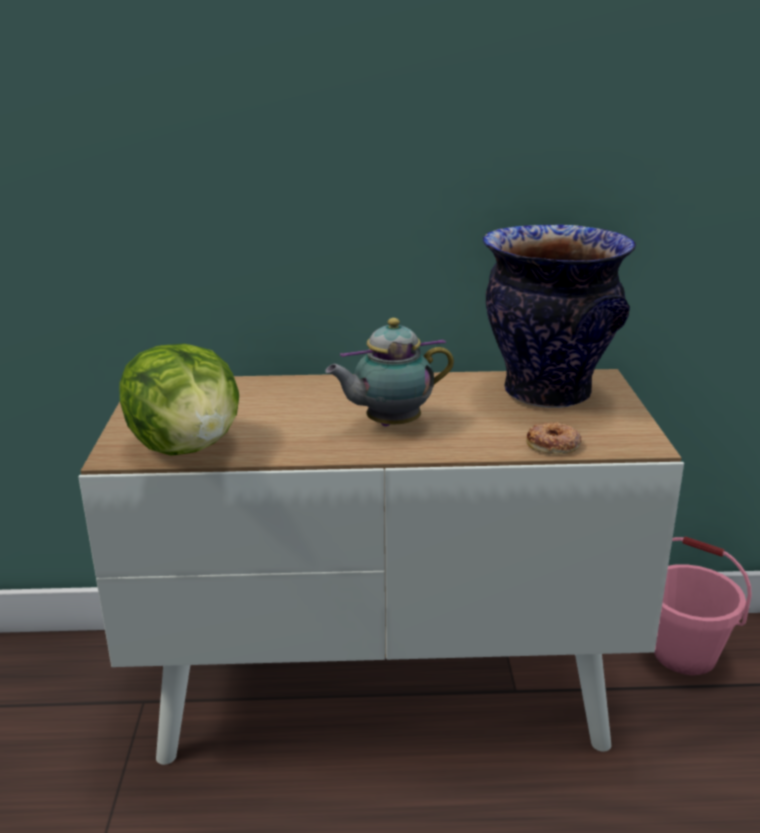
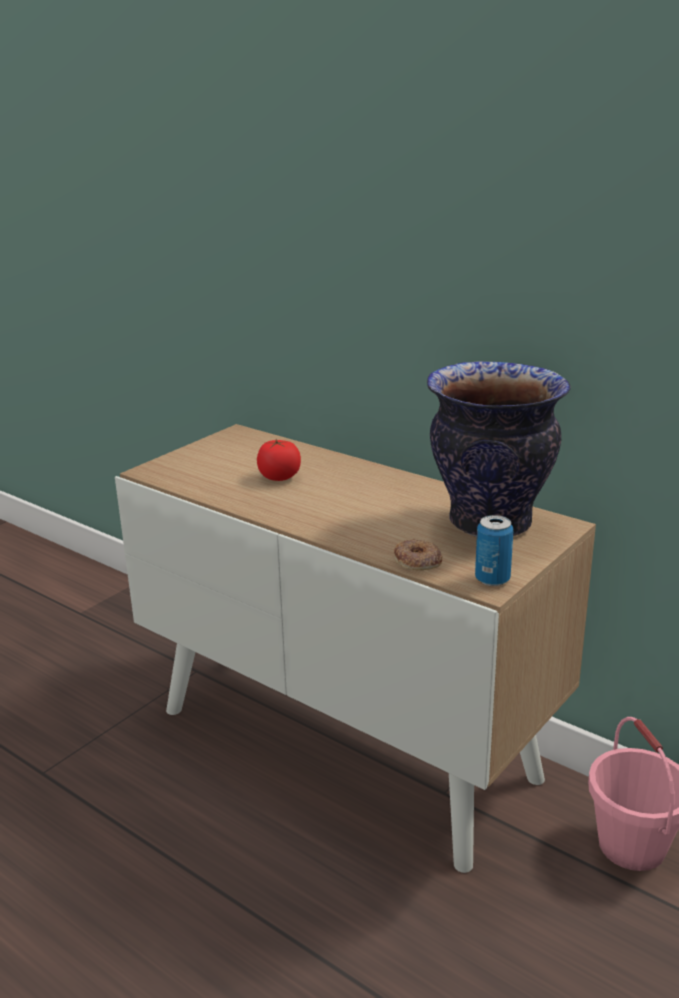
camera: 40 degrees right, 0 degrees up
(188, 446) = (192, 478): lettuce -> none
(284, 415) = (279, 477): none -> tomato
(389, 424) = (332, 506): teapot -> none
(636, 437) = (492, 579): none -> can

